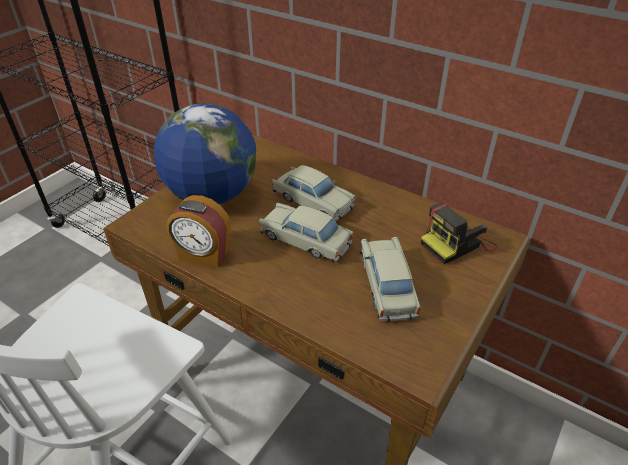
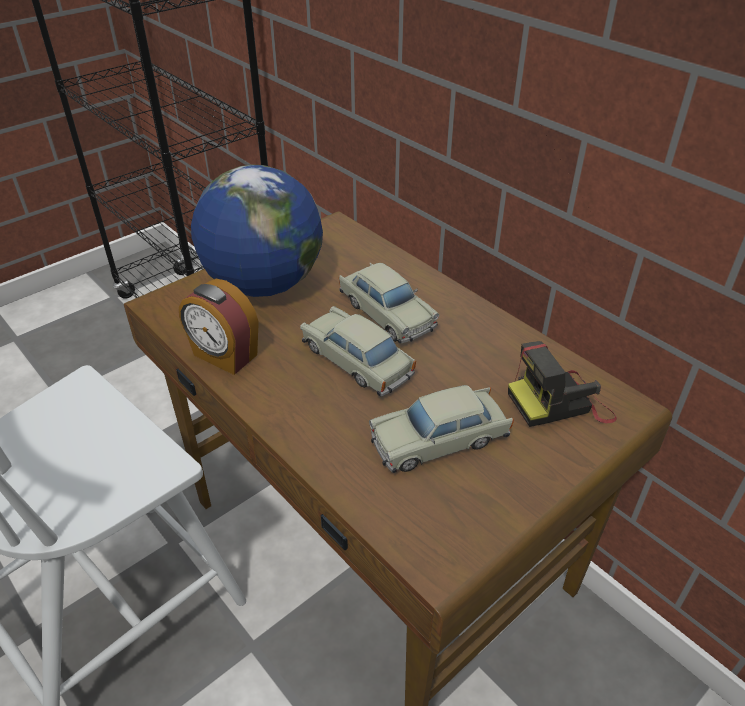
camera: 15 degrees right, 0 degrees up
(387, 285) = (439, 440): beige toy car -> beige toy car turned 120 degrees counterclockwise

